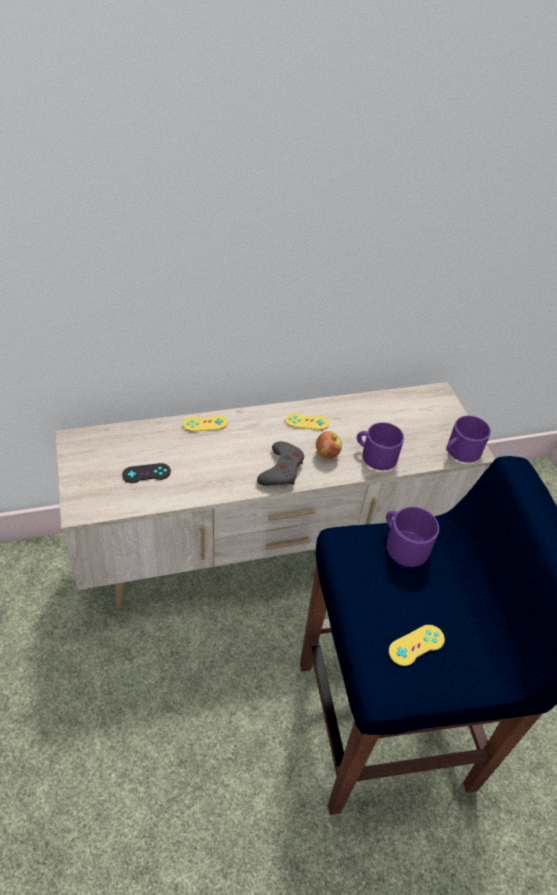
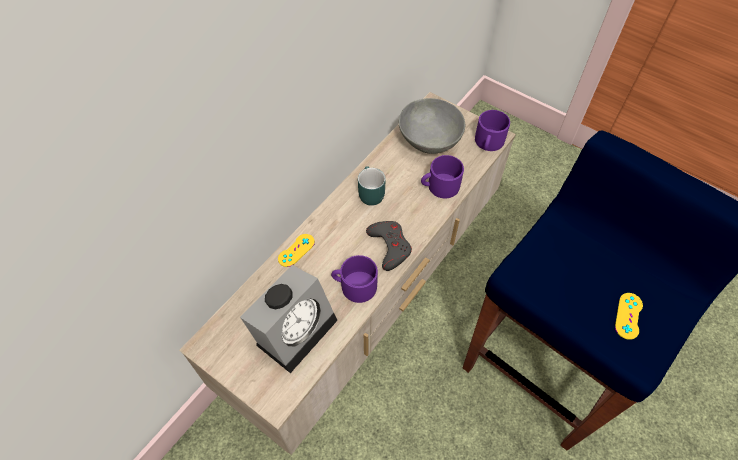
camera: 35 degrees left, 10 degrees up
(146, 473) = (295, 328): black game controller -> alarm clock
(307, 422) = (368, 193): yellow game controller -> turquoise mug
(327, 453) = (407, 209): apple -> none
(403, 544) = (551, 247): purple mug -> purple mug (354, 286)
(405, 417) = (429, 140): none -> grey bowl

